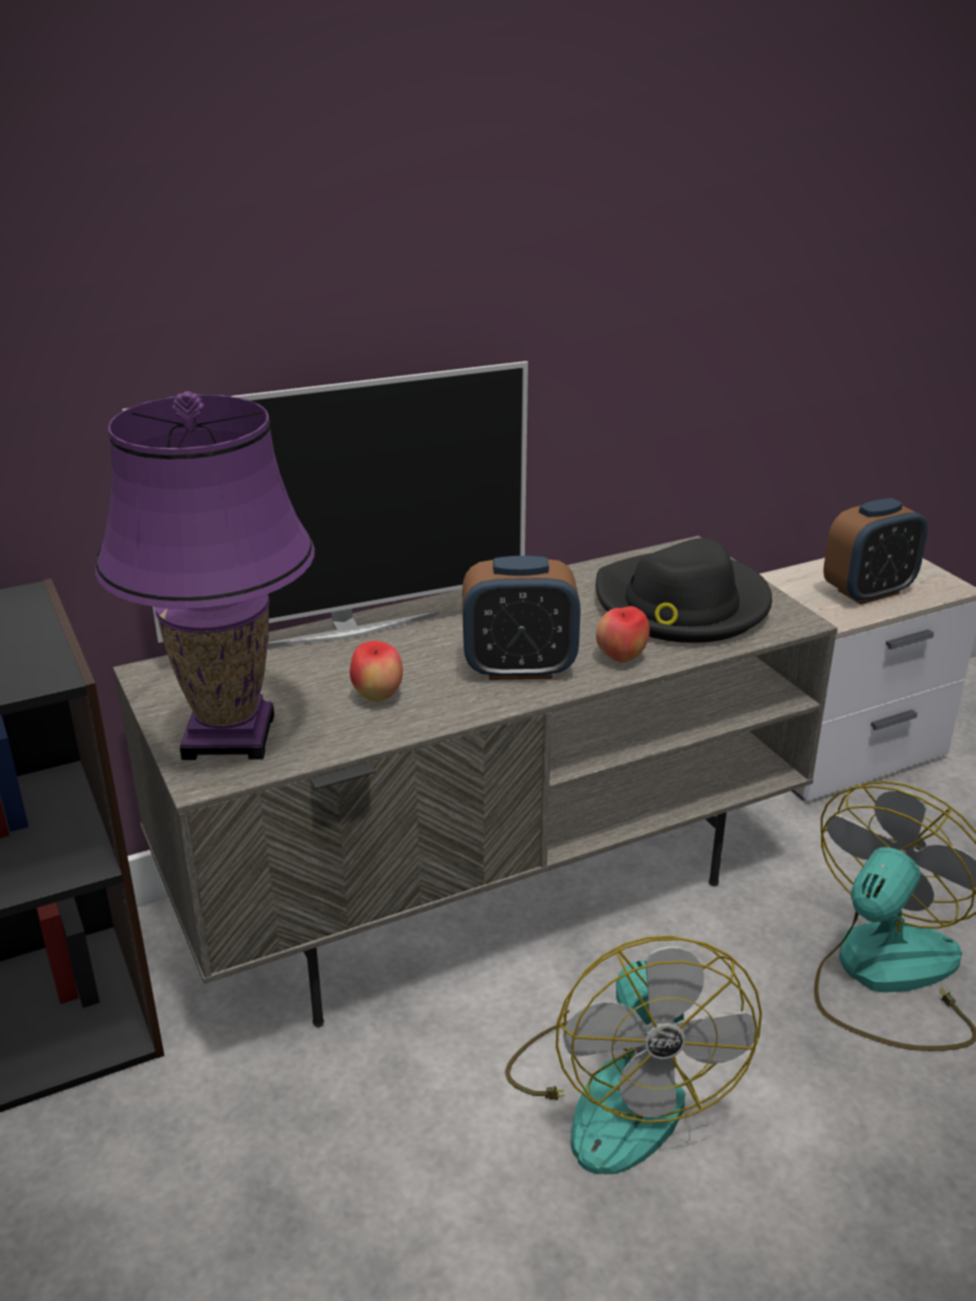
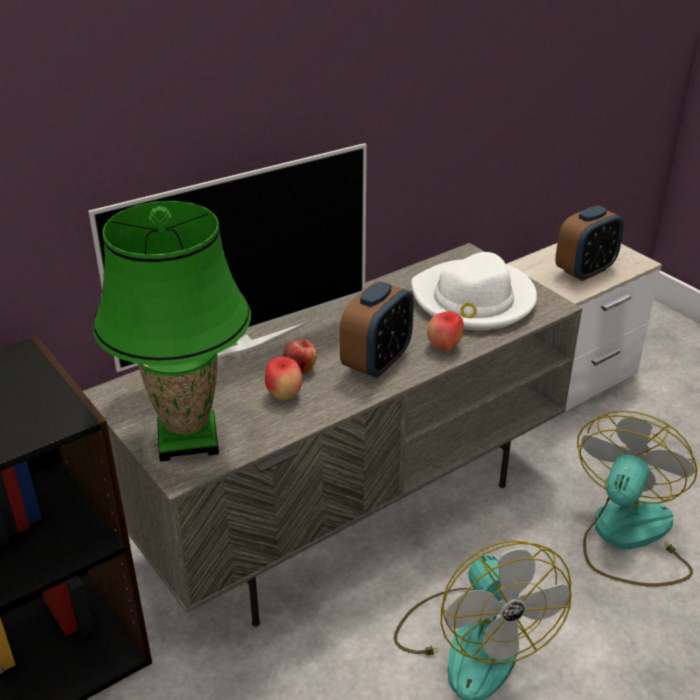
camera: 10 degrees left, 5 degrees up
(230, 736) = (188, 438): purple table lamp -> green table lamp
(411, 666) = (300, 368): none -> apple
(519, 668) = (376, 362): alarm clock -> alarm clock turned 45 degrees counterclockwise
(681, 605) = (473, 300): black hat -> white hat

